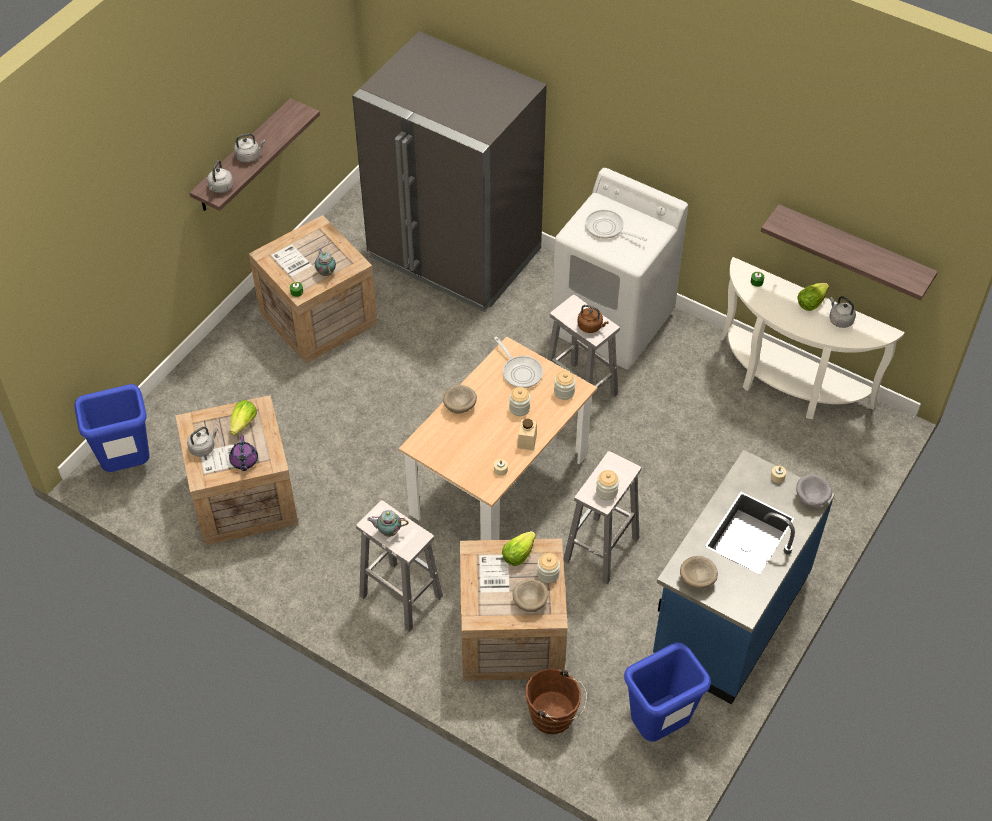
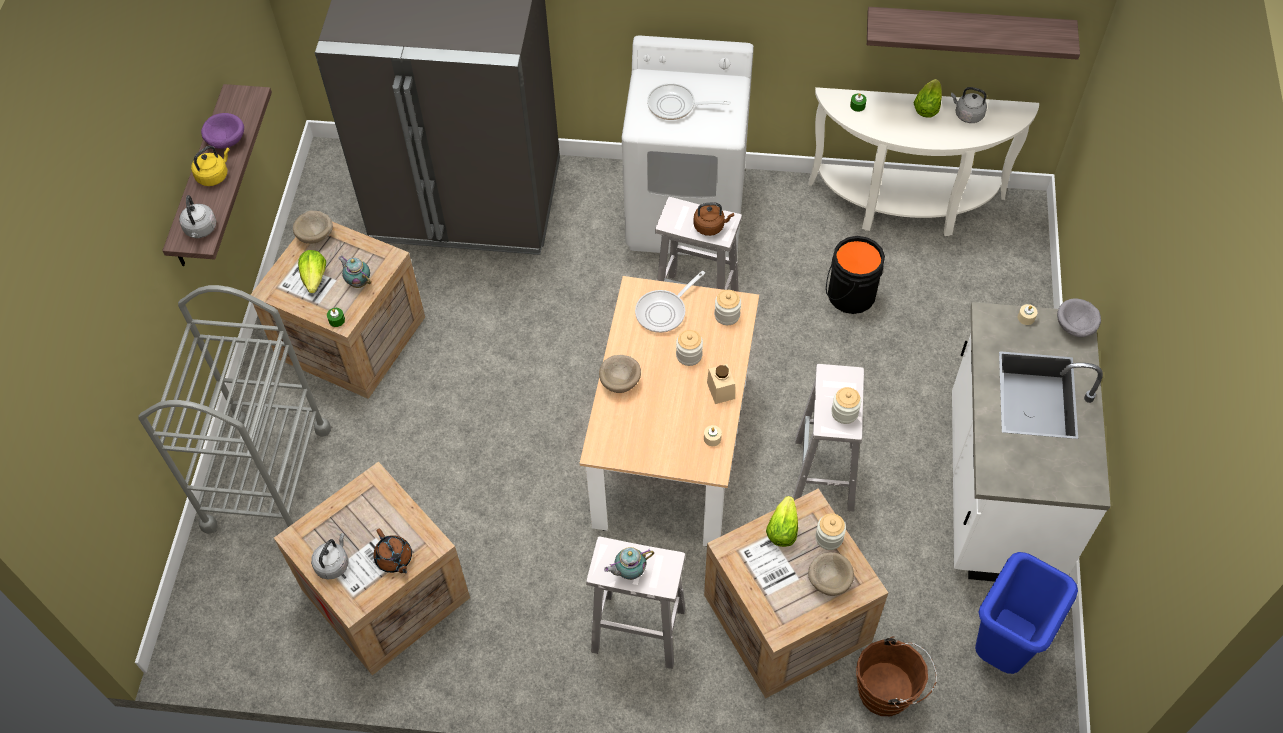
camera: 25 degrees left, 5 degrees up
(127, 466) = (218, 618): blue trash can -> none
(209, 388) = (267, 477): none -> grey cart
(244, 423) = (366, 511): lettuce -> lettuce (315, 278)
(244, 461) = (394, 559): purple teapot -> brown teapot
(249, 156) = (214, 175): grey kettle -> yellow kettle
(270, 135) = (225, 140): none -> purple bowl
(520, 372) = (664, 311): frying pan -> frying pan turned 105 degrees clockwise
(698, 579) = (1019, 474): beige bowl -> beige bowl (316, 235)
(701, 430) = (848, 294): none -> black bucket
(728, 617) = (998, 490): blue counter -> white counter

